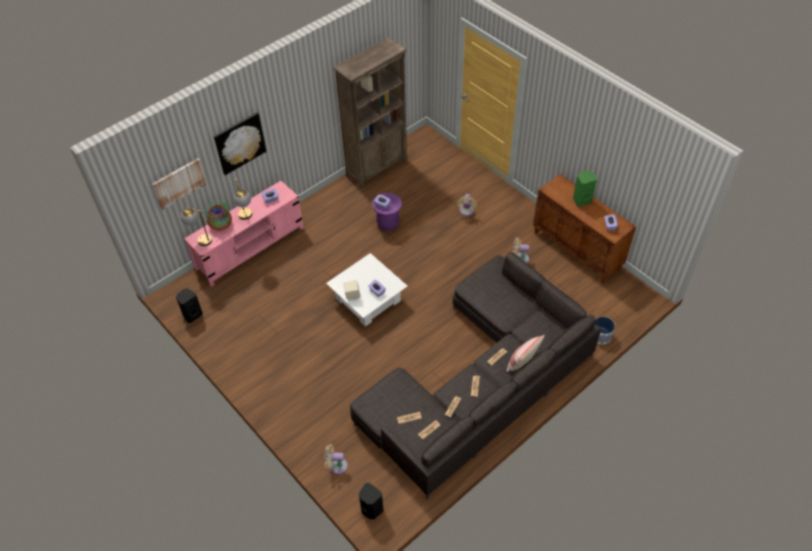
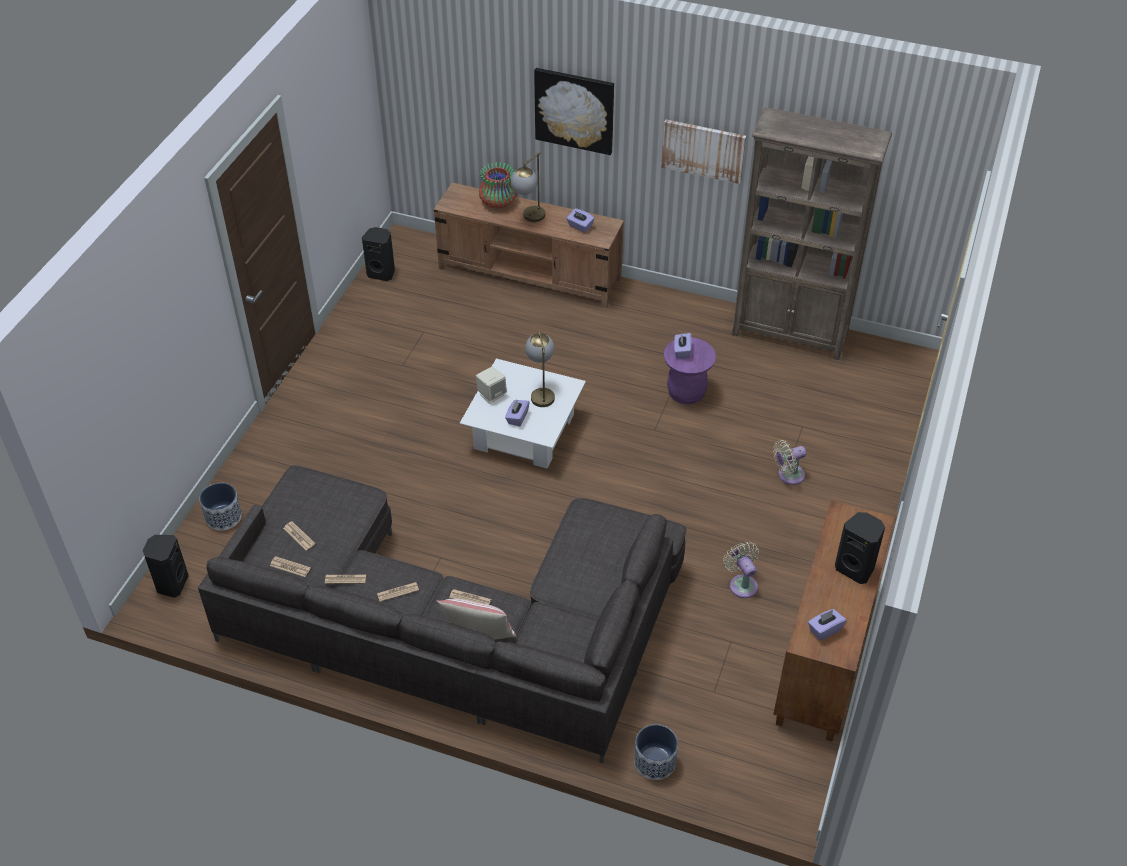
camera: 60 degrees right, 5 degrees down
(179, 183) = (468, 98): picture -> picture (703, 150)
(200, 239) = (460, 196): table lamp -> table lamp (541, 392)
(250, 248) = (530, 274): pink tv stand -> brown tv stand
(336, 465) = (223, 517): beige fan -> planter
(581, 200) = (855, 568): green speaker -> black speaker

